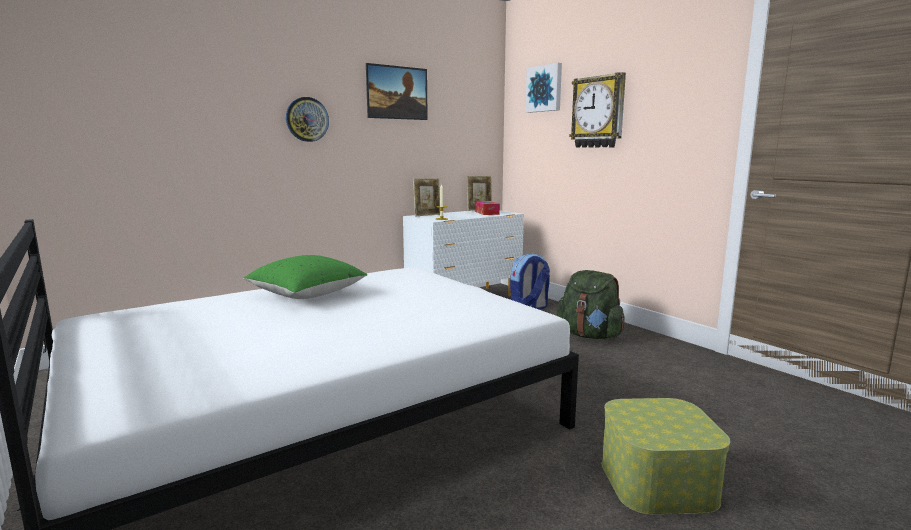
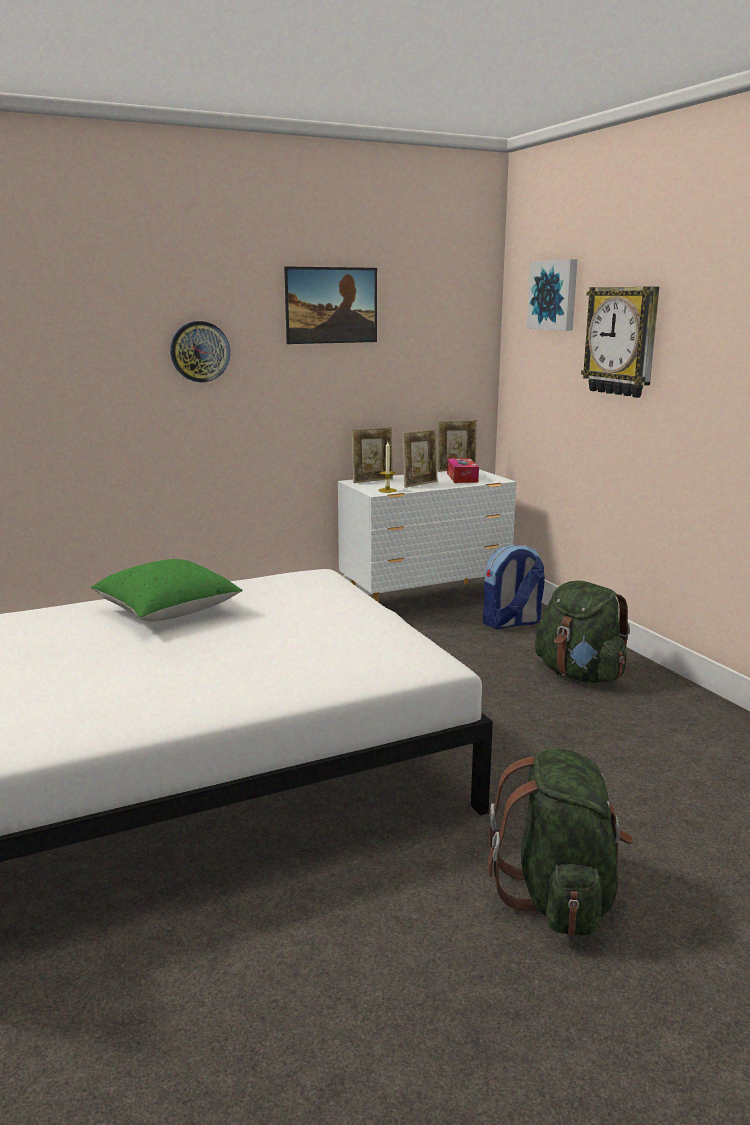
camera: 10 degrees right, 5 degrees up
(461, 216) = (420, 484): none -> picture frame
(657, 481) = (559, 896): storage box -> green backpack

